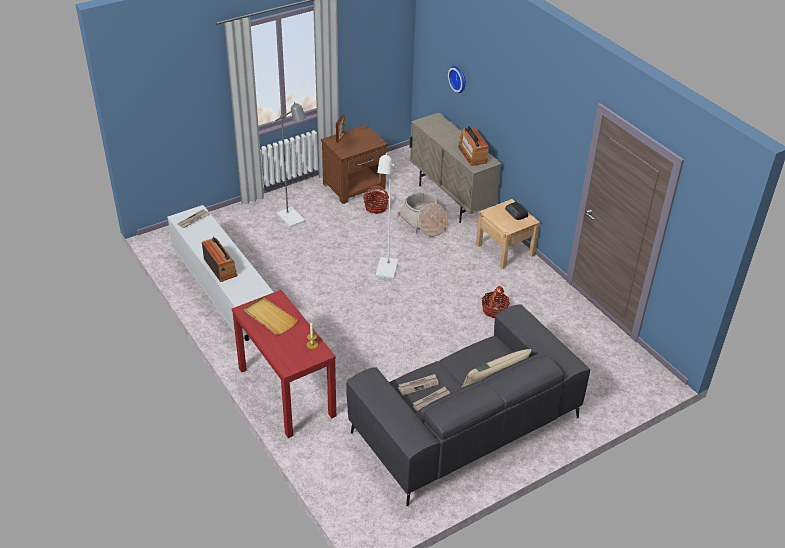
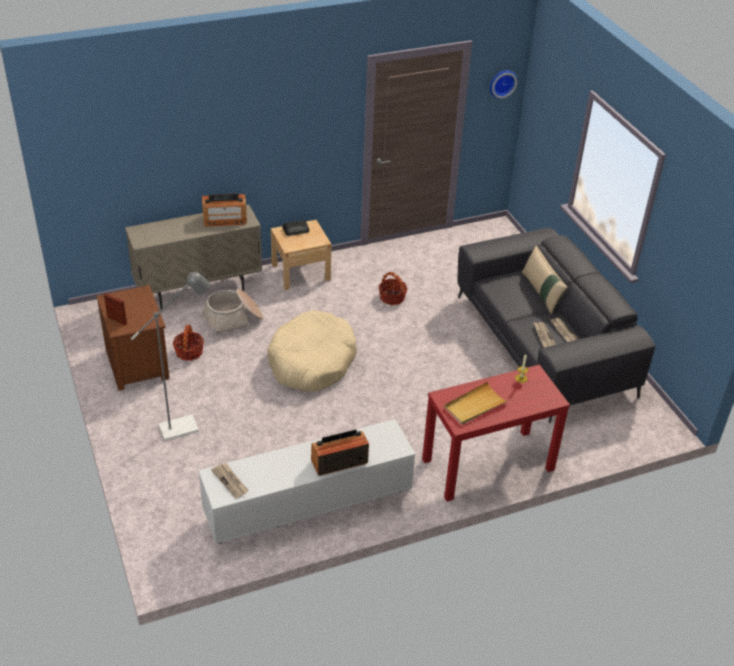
camera: 80 degrees left, 0 degrees up
(386, 272) = (312, 362): white floor lamp -> beige dog bed
(459, 78) = (149, 167): wall clock -> wall clock (502, 83)

